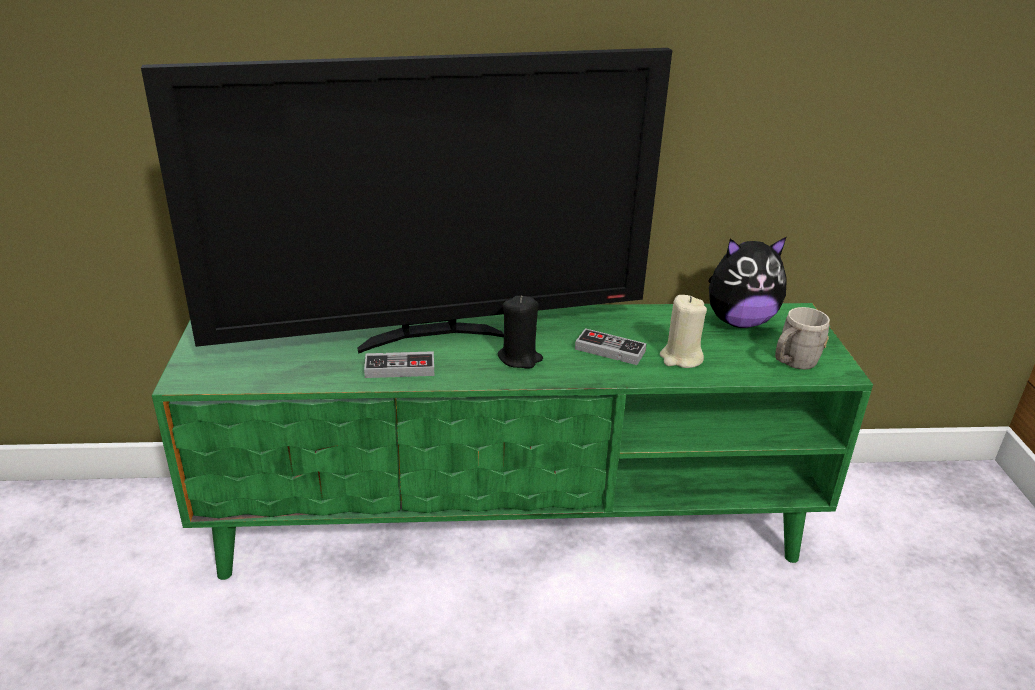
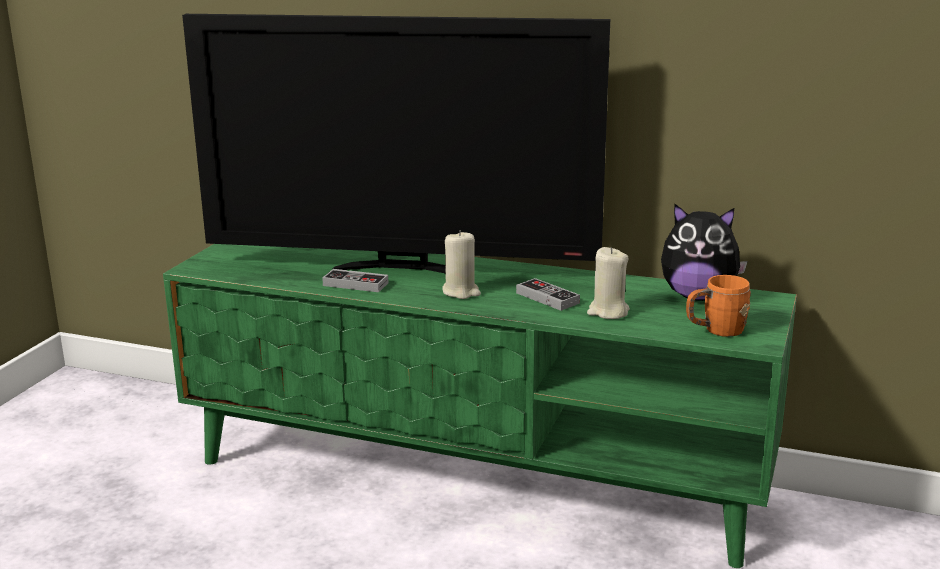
camera: 25 degrees right, 10 degrees down
(520, 358) = (461, 292): black candle -> beige candle
(792, 363) = (716, 331): grey mug -> orange mug

